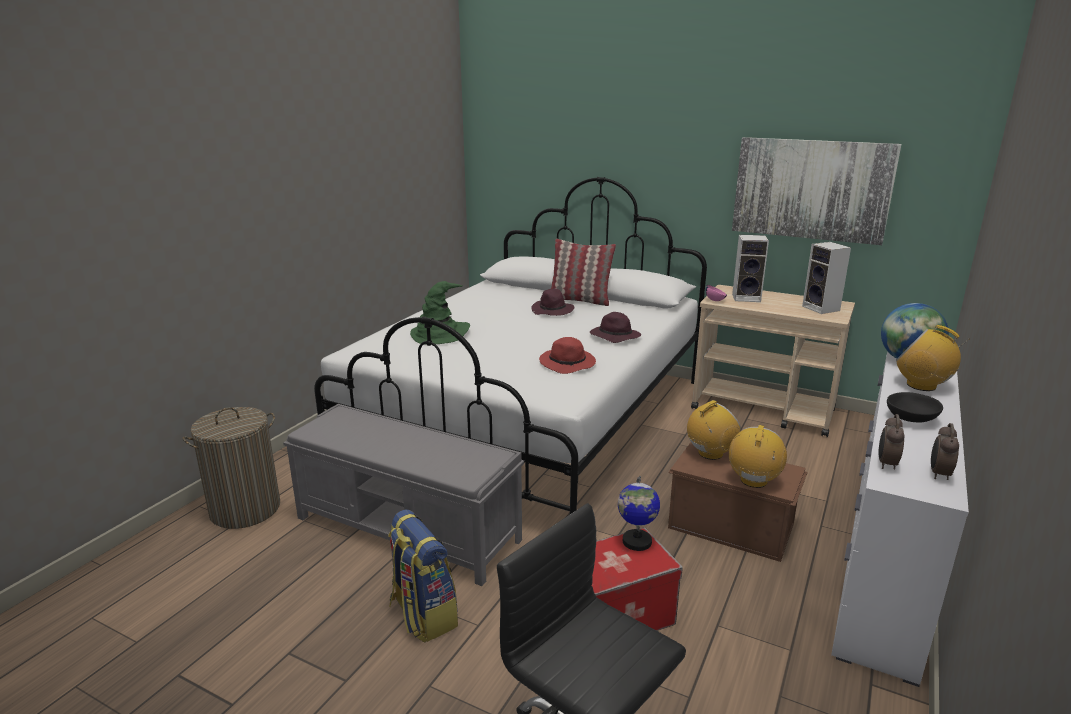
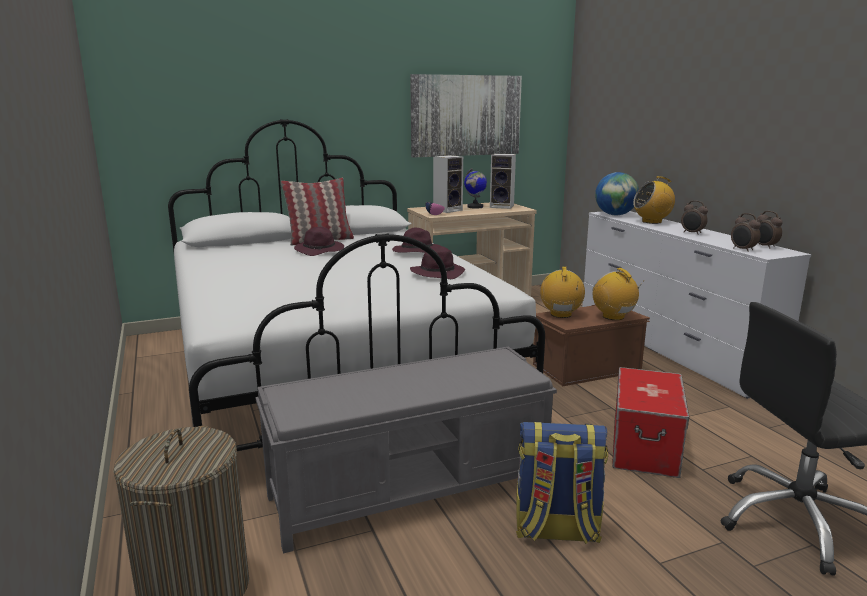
camera: 50 degrees left, 5 degrees down
(440, 334) = (269, 288): green hat -> none
(568, 364) = (438, 273): red hat -> purple hat
(636, 541) = (635, 375): globe -> globe (475, 207)
(911, 419) = (692, 233): black bowl -> alarm clock

